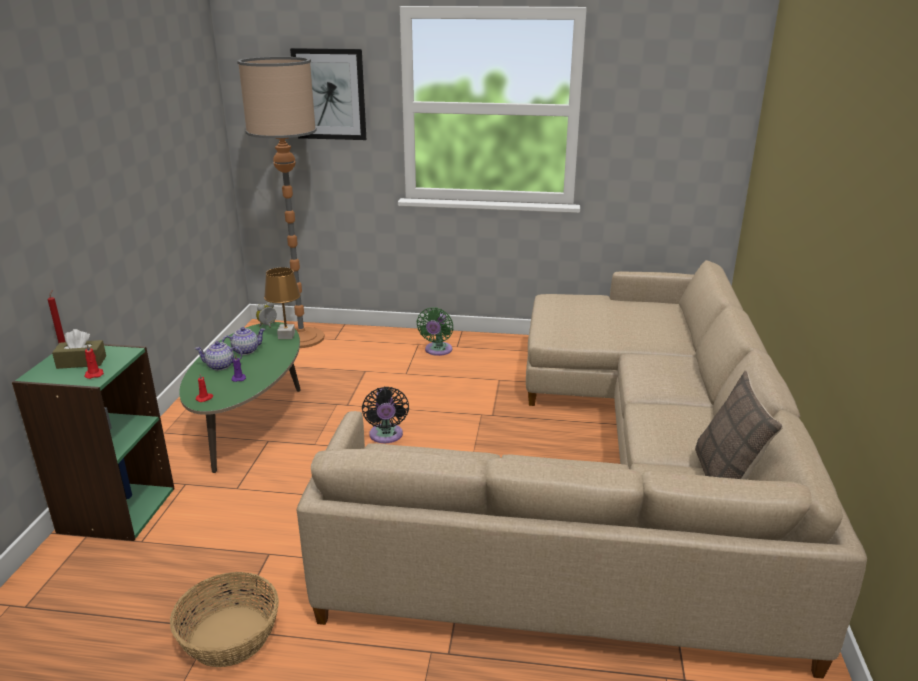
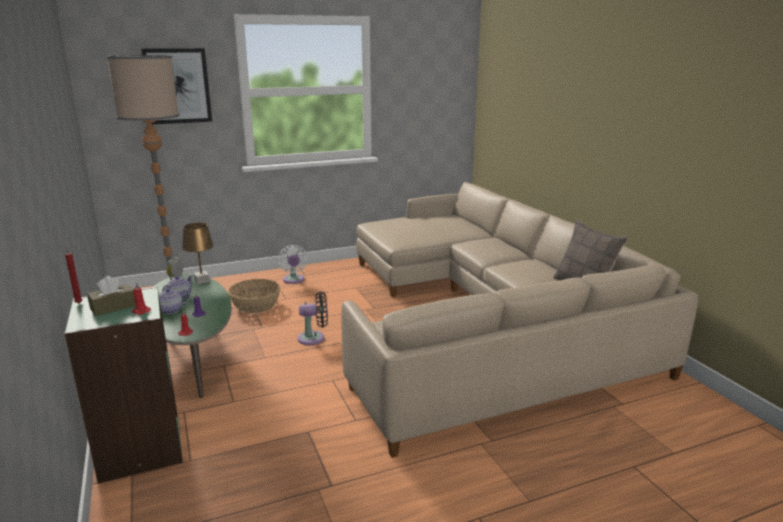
camera: 30 degrees left, 5 degrees down
(229, 635) = (336, 488): basket -> basket (255, 305)
(386, 436) = (314, 338): black fan -> black fan turned 60 degrees counterclockwise
(437, 351) = (293, 280): green fan -> white fan

